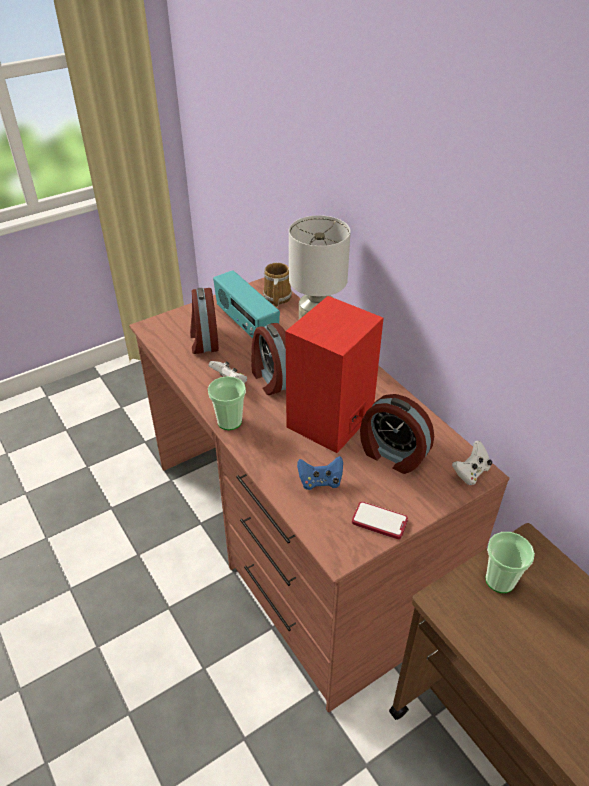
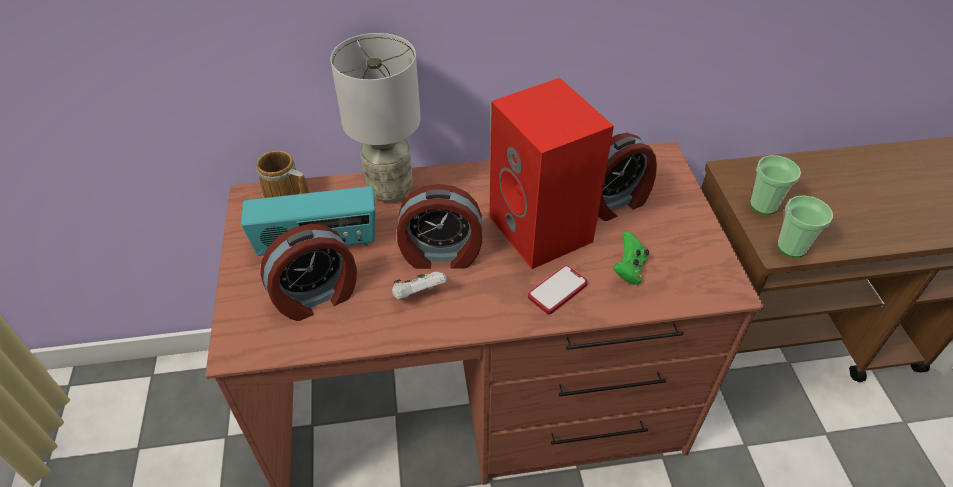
camera: 65 degrees left, 5 degrees up
(204, 341) = (316, 297): alarm clock -> alarm clock turned 45 degrees counterclockwise
(229, 421) = (493, 318): cup -> cup (792, 247)
(320, 481) = (628, 270): blue game controller -> green game controller
(379, 521) = (699, 245): phone -> phone (557, 290)
(470, 472) = (661, 161): white game controller -> none

